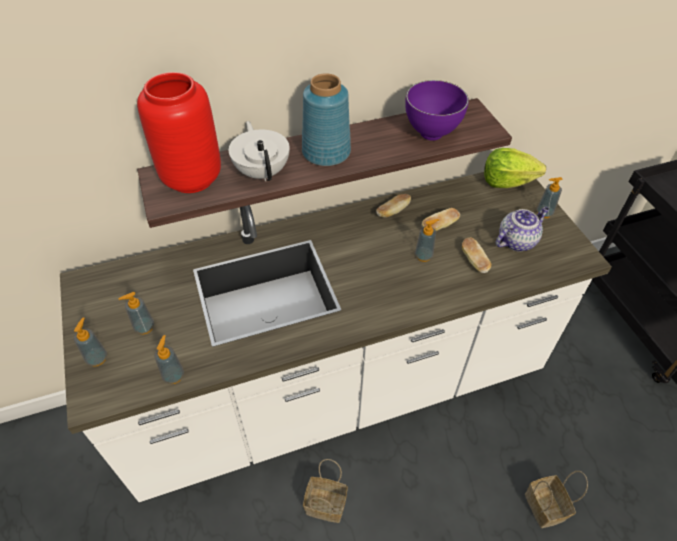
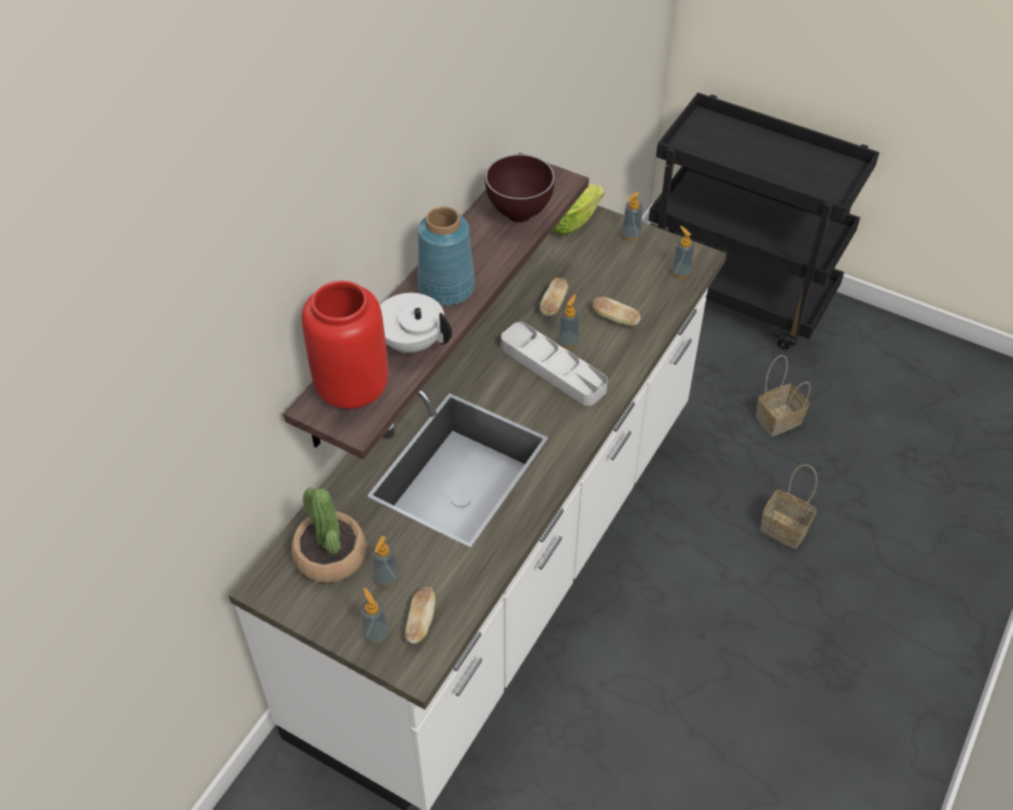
camera: 40 degrees left, 0 degrees up
(132, 290) = (330, 556): none -> potted plant
(173, 376) = (466, 594): soap dispenser -> soap dispenser (681, 272)
(327, 504) = (601, 675): basket -> basket (779, 419)
(392, 211) = (496, 316): bread -> bread (420, 622)
(394, 266) = (553, 368): none -> grey tray
(431, 135) = (520, 216): purple bowl -> brown bowl
(517, 240) = (632, 276): teapot -> none

